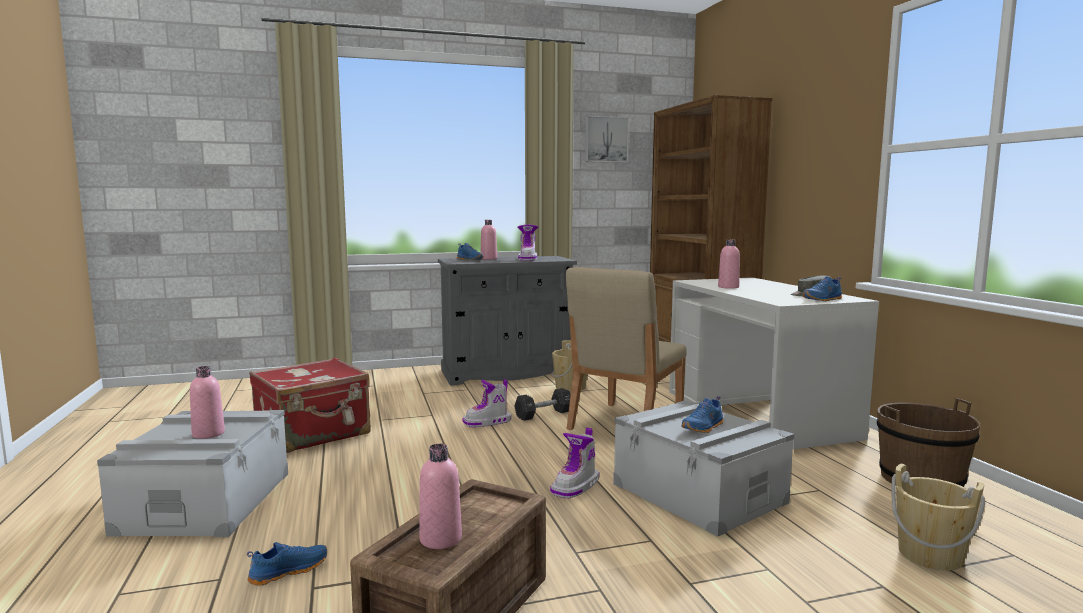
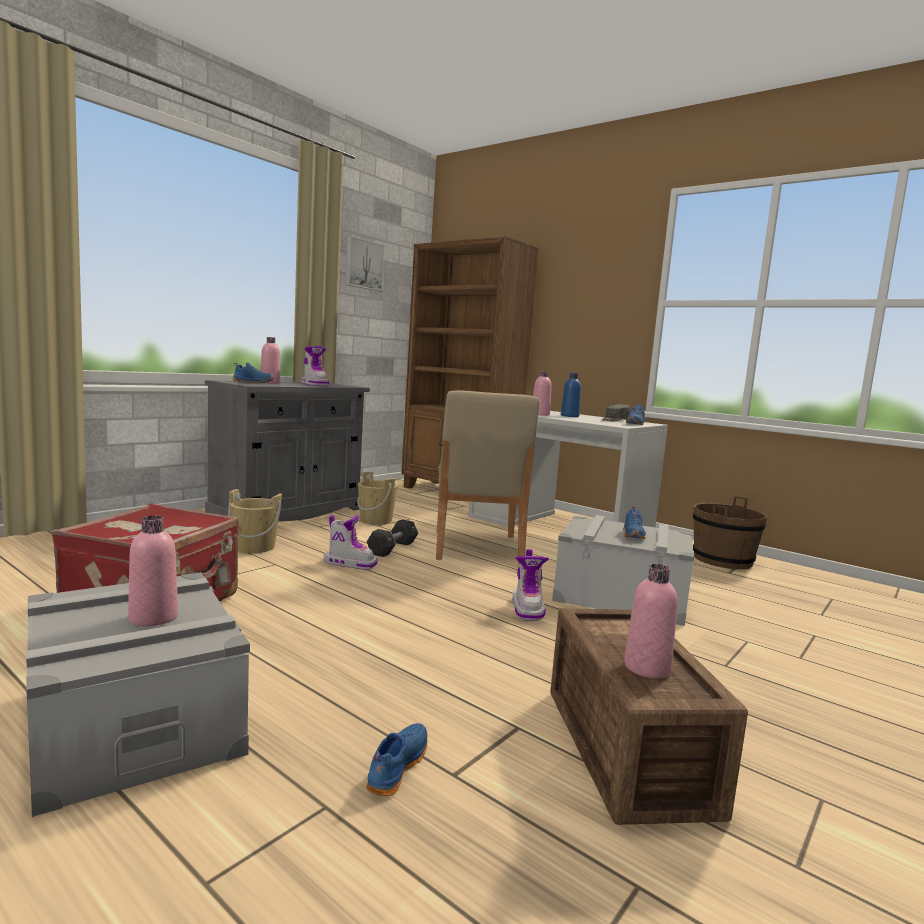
camera: 35 degrees left, 0 degrees up
(487, 422) = (350, 563): boot -> boot turned 105 degrees counterclockwise
(765, 289) = (569, 416): none -> blue bottle
(930, 555) = (801, 608): beige bucket -> beige bucket (254, 547)

